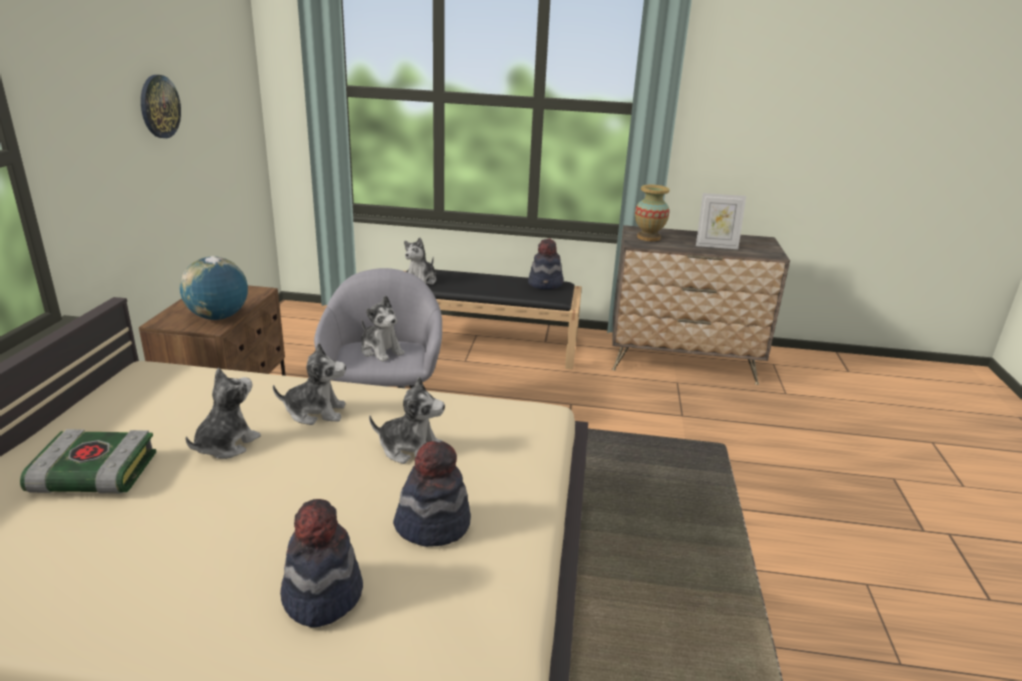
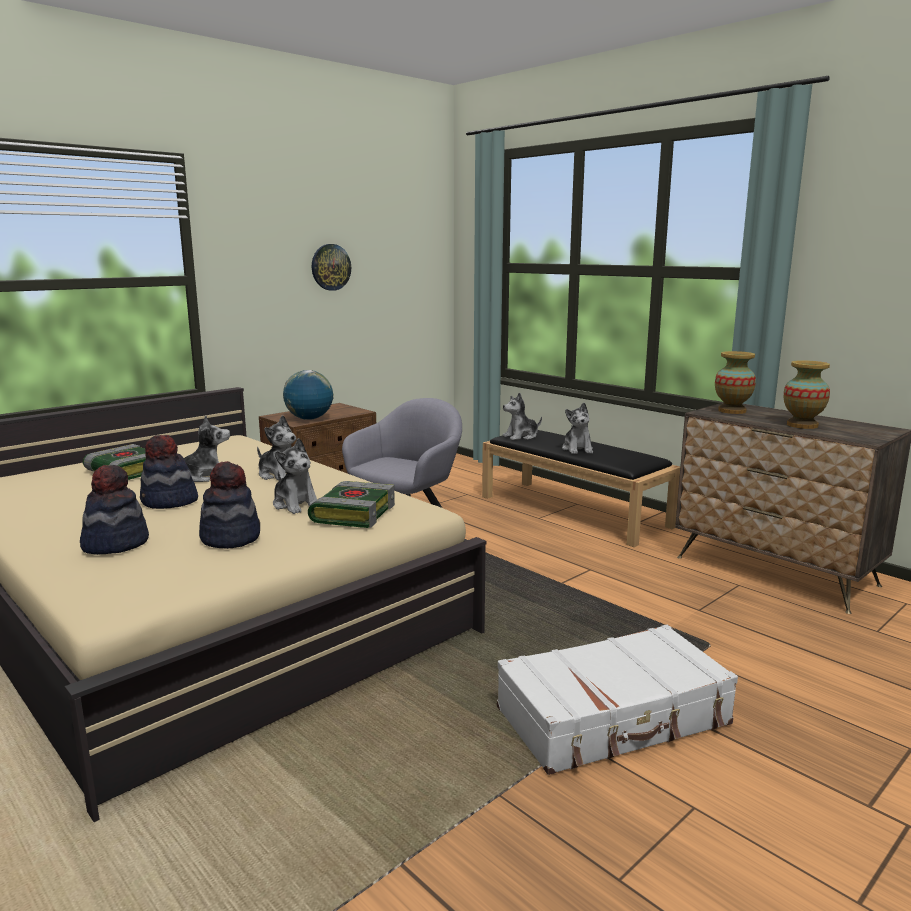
camera: 40 degrees right, 10 degrees down
(381, 351) = (403, 464): plush toy -> plush toy (577, 449)
(488, 440) = (353, 513): none -> book
(546, 284) = (635, 455): hat -> hat (169, 502)
(716, 246) = (802, 425): picture frame -> vase
(750, 537) = (614, 717): none -> white suitcase

